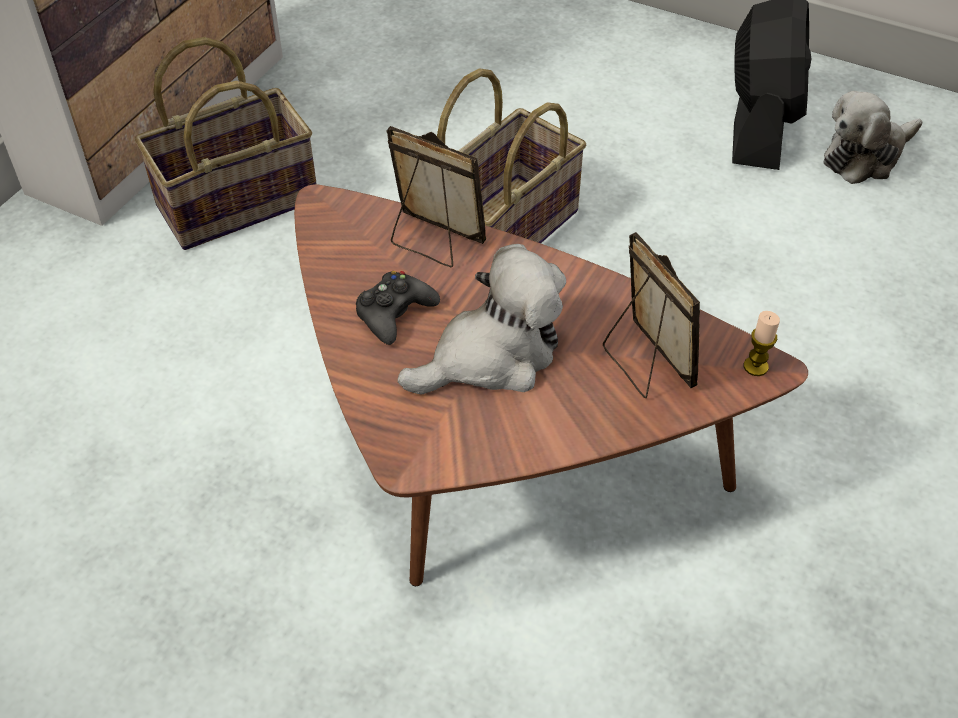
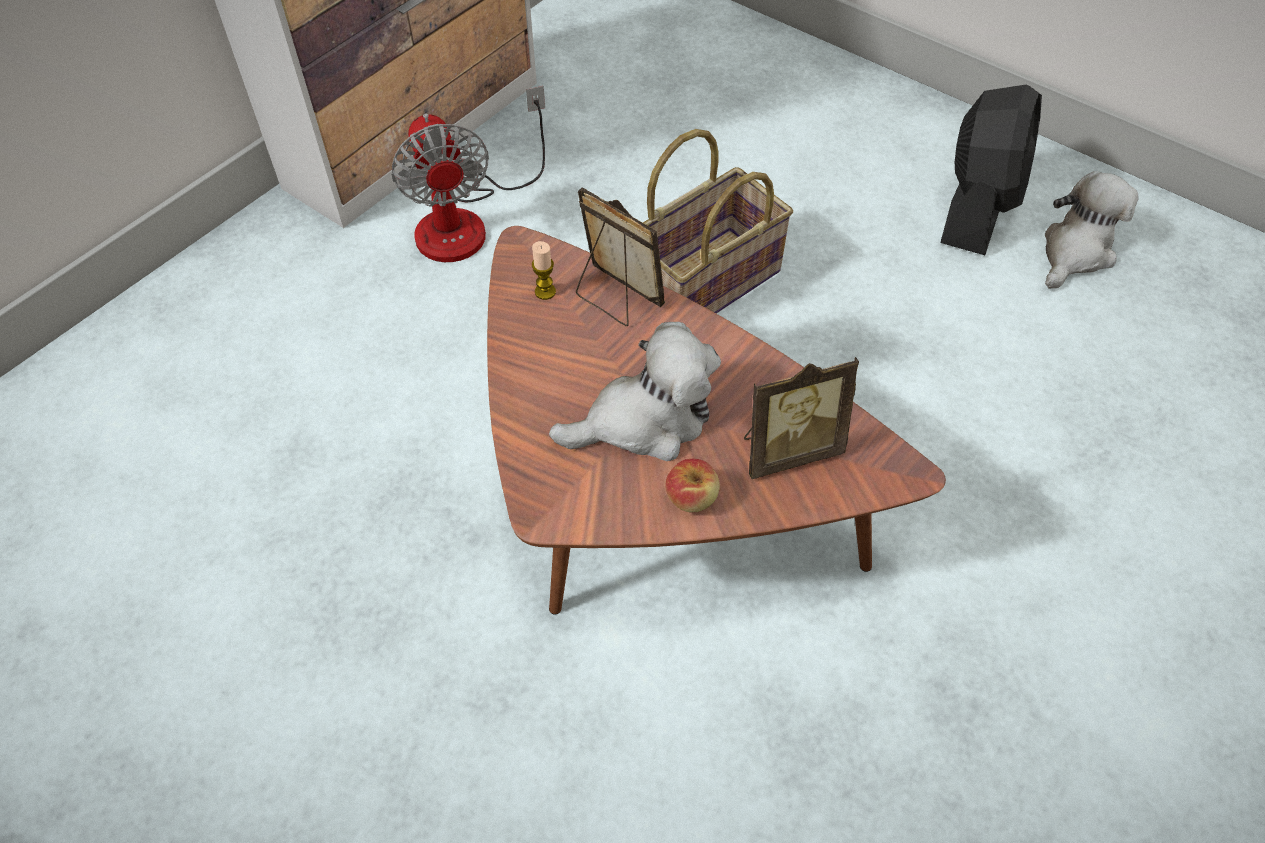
camera: 10 degrees right, 5 degrees up
(237, 201) = (467, 220): basket -> fan
(394, 313) = (564, 365): black game controller -> none
(558, 423) = (691, 497): none -> apple
(645, 363) = (788, 450): picture frame -> picture frame turned 90 degrees clockwise
(755, 366) = (894, 469): candle -> candle (545, 291)
(865, 156) = (1075, 252): plush toy -> plush toy turned 150 degrees clockwise

